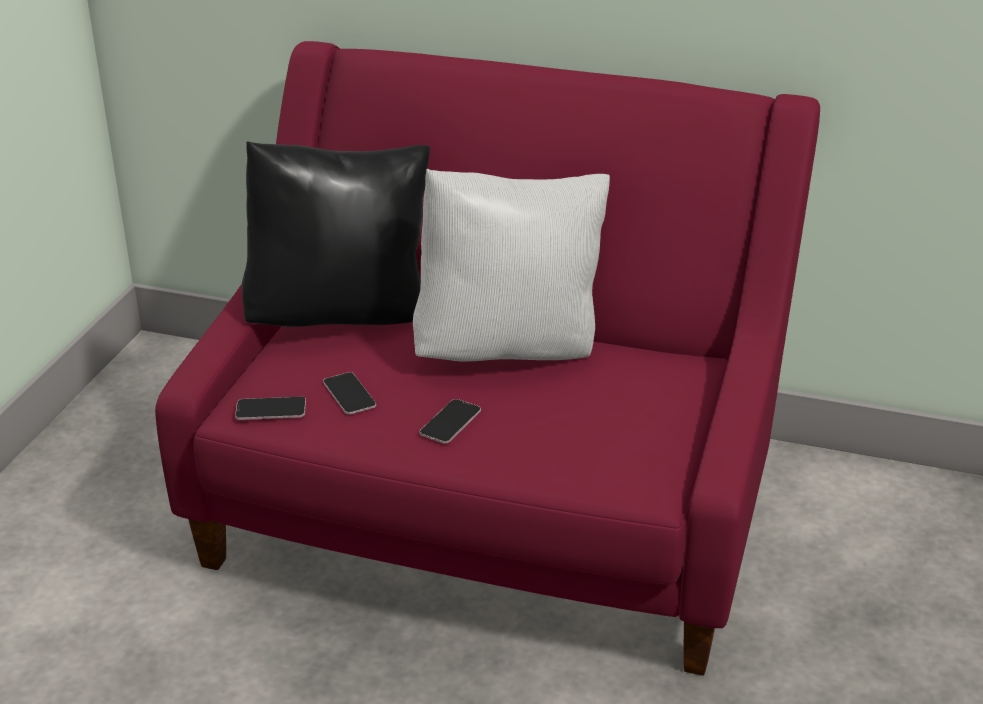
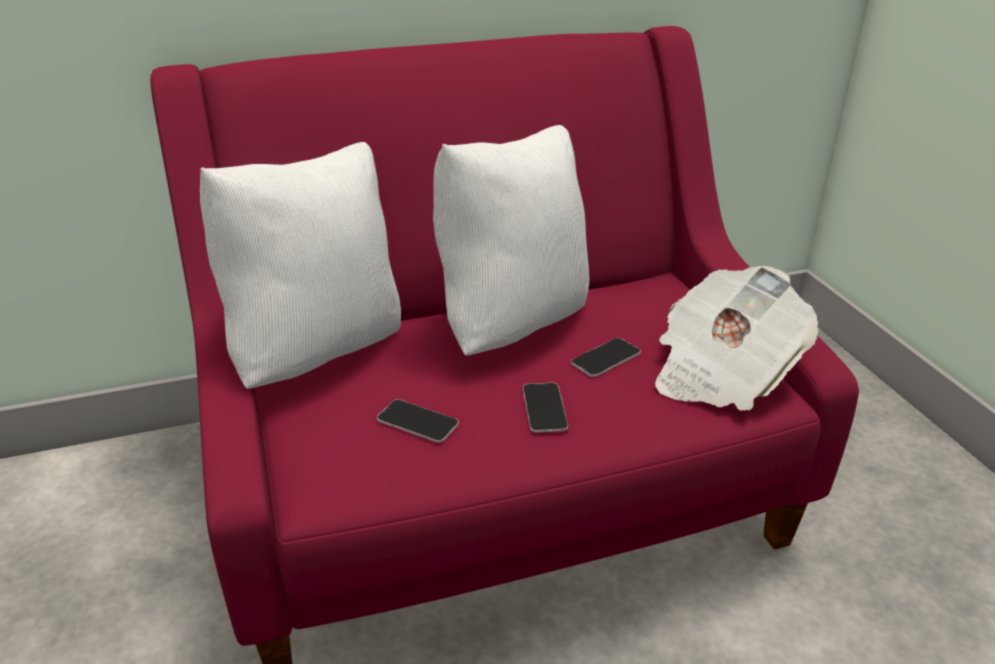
camera: 35 degrees left, 0 degrees up
(271, 409) = (353, 472): phone -> phone (606, 358)
(341, 316) = (319, 351): black pillow -> white pillow
(632, 454) = (722, 372): none -> newspaper

